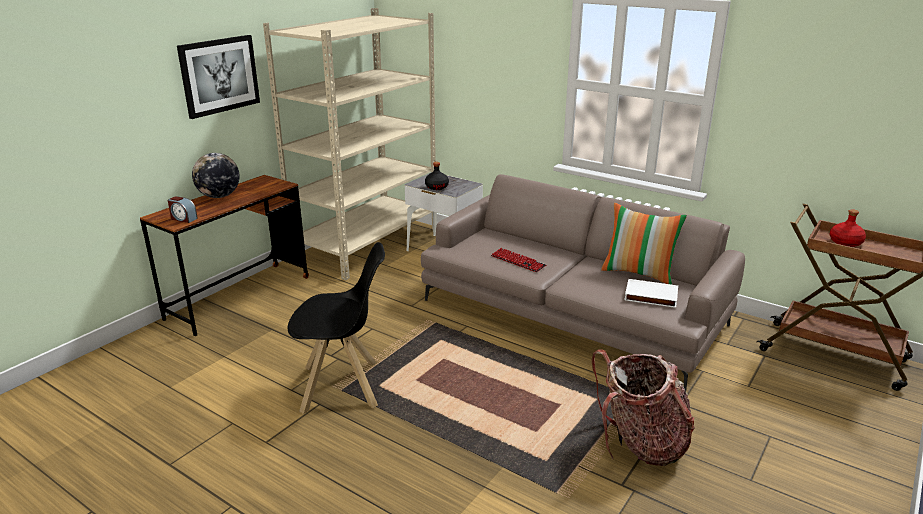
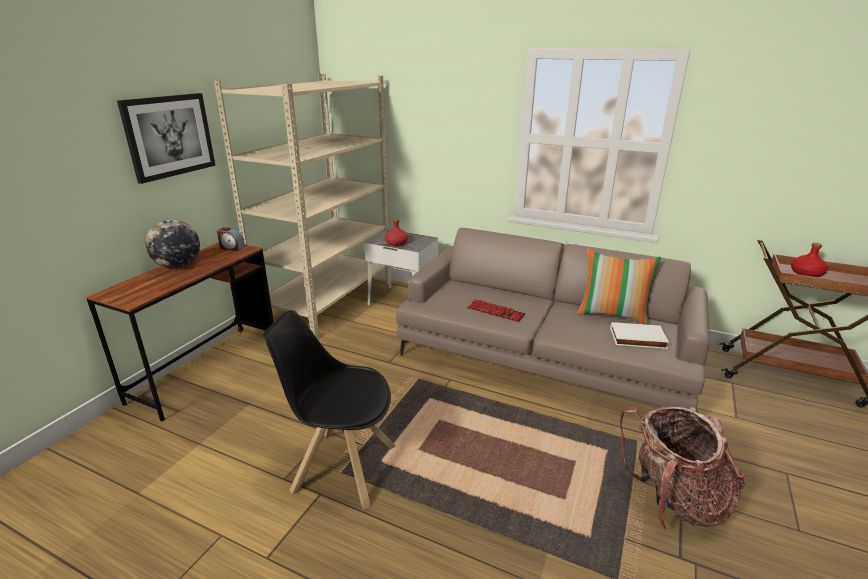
camera: 10 degrees left, 0 degrees up
(183, 219) = (139, 295): alarm clock -> alarm clock (231, 247)
(343, 386) = (342, 466): black chair -> black chair turned 150 degrees counterclockwise
(436, 187) = (396, 243): black bottle -> red bottle

